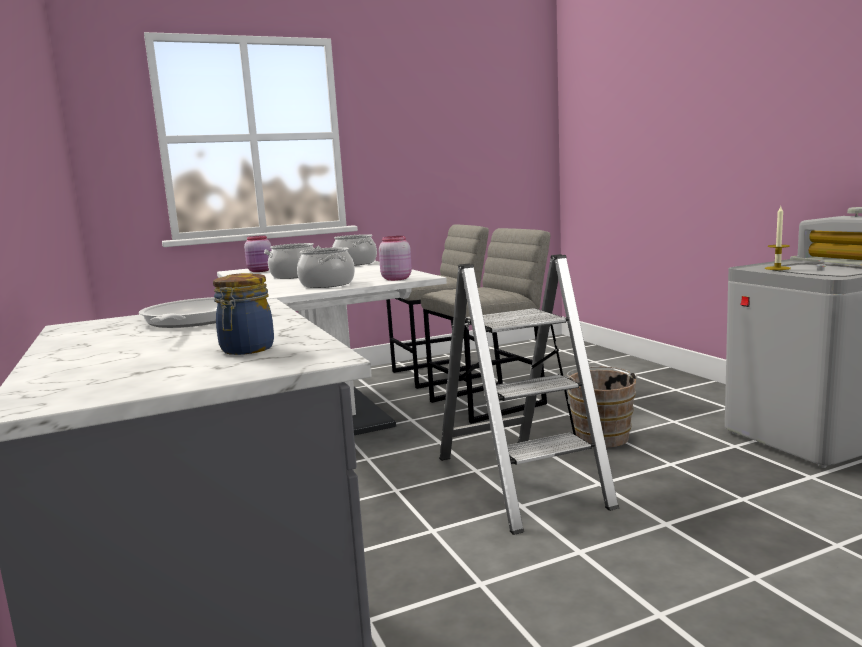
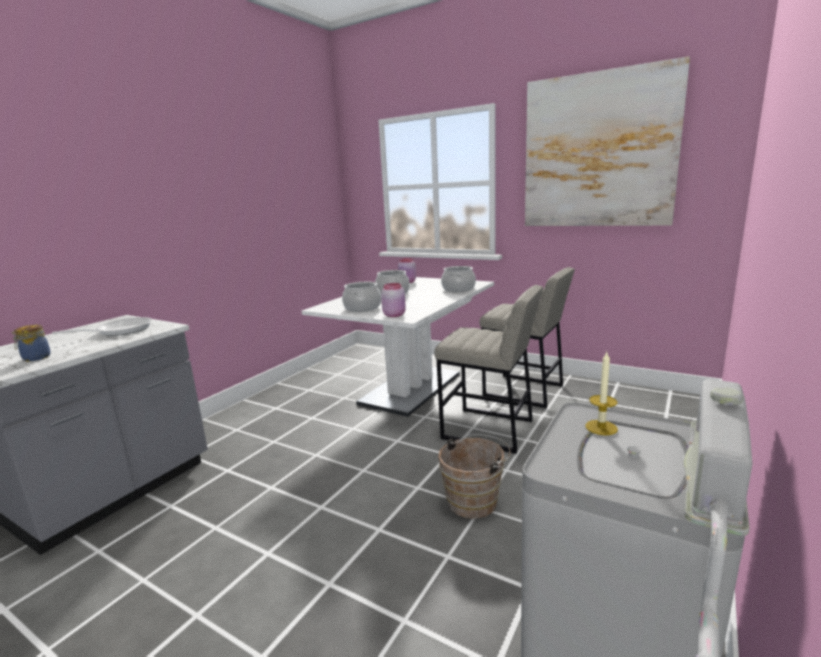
camera: 55 degrees right, 5 degrees up
(446, 106) = (598, 151): none -> picture
(519, 479) = (361, 492): grey step ladder -> none

